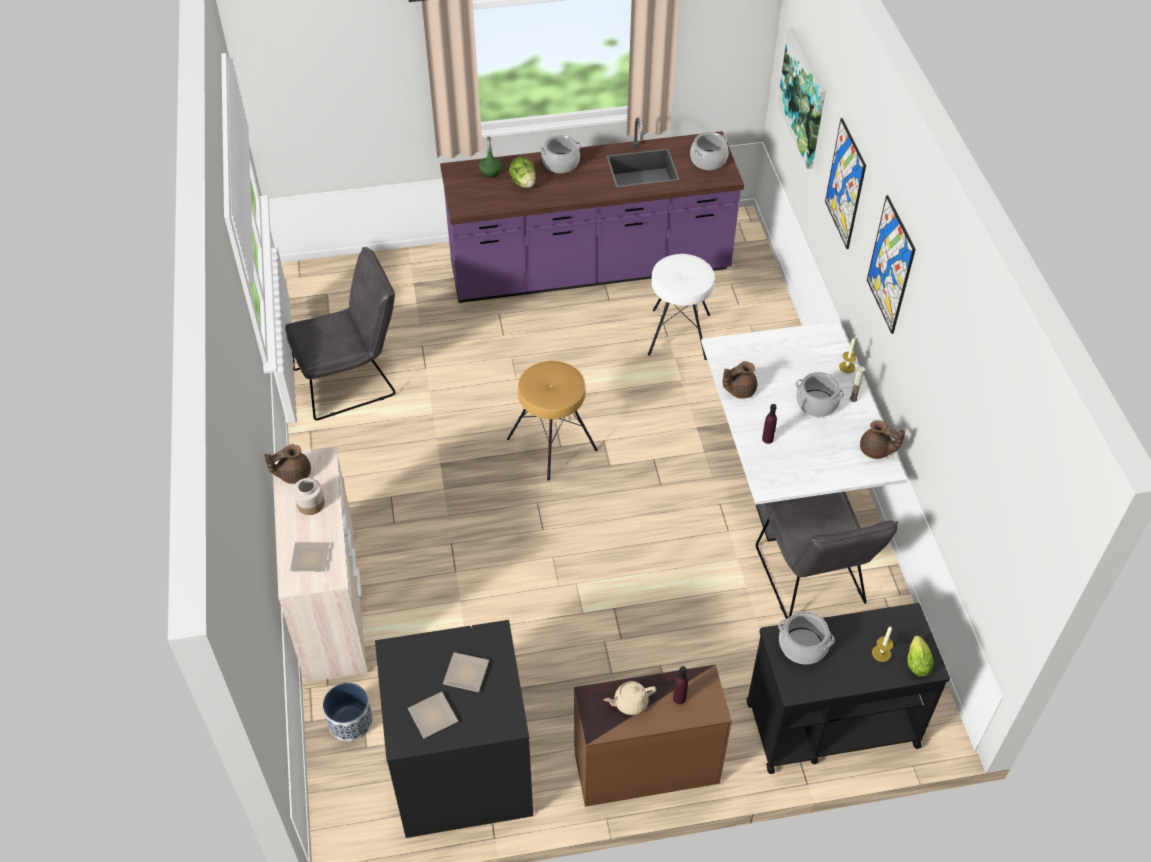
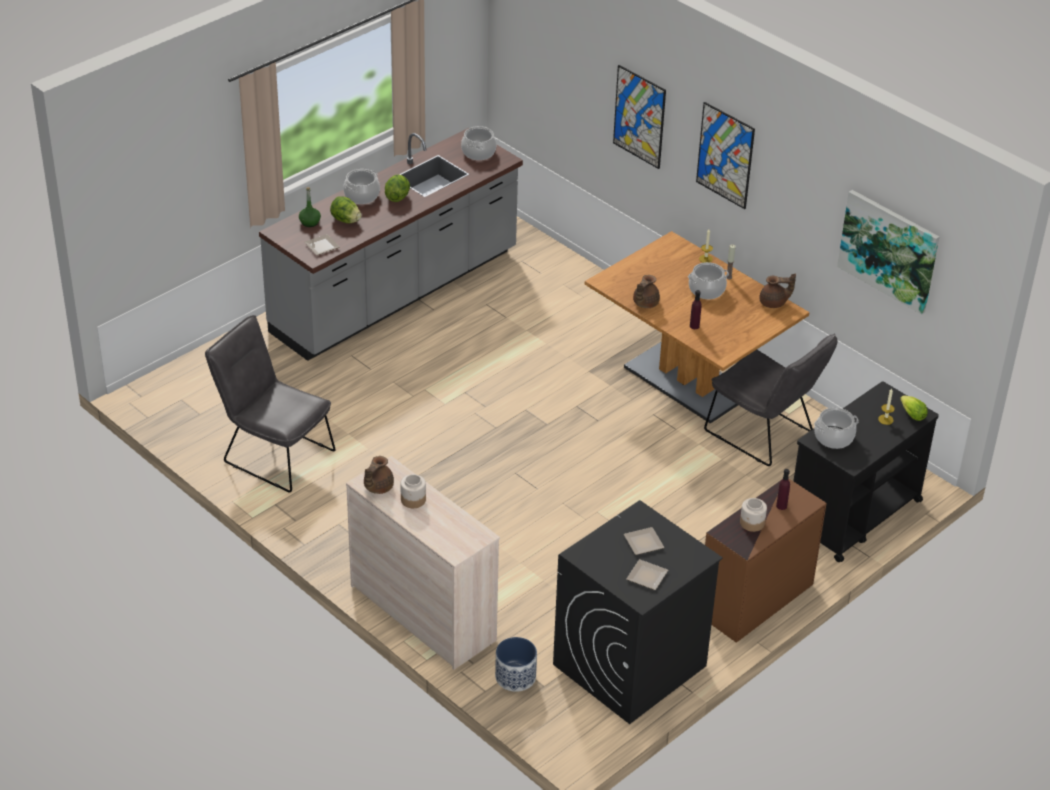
camera: 35 degrees left, 10 degrees down
(311, 557) = (451, 531): plate -> plate (322, 245)
(352, 380) = (273, 454): grey chair -> grey chair turned 90 degrees counterclockwise
(552, 443) = (488, 428): brown stool -> none
(589, 270) = (396, 294): purple counter -> grey counter
(591, 177) = (397, 197): none -> lettuce
(630, 702) = (752, 523): beige teapot -> jar
(678, 334) = (513, 312): white stool -> none
(784, 483) = (687, 381): white dining table -> brown dining table
(803, 97) = (551, 68): picture -> picture (889, 250)

